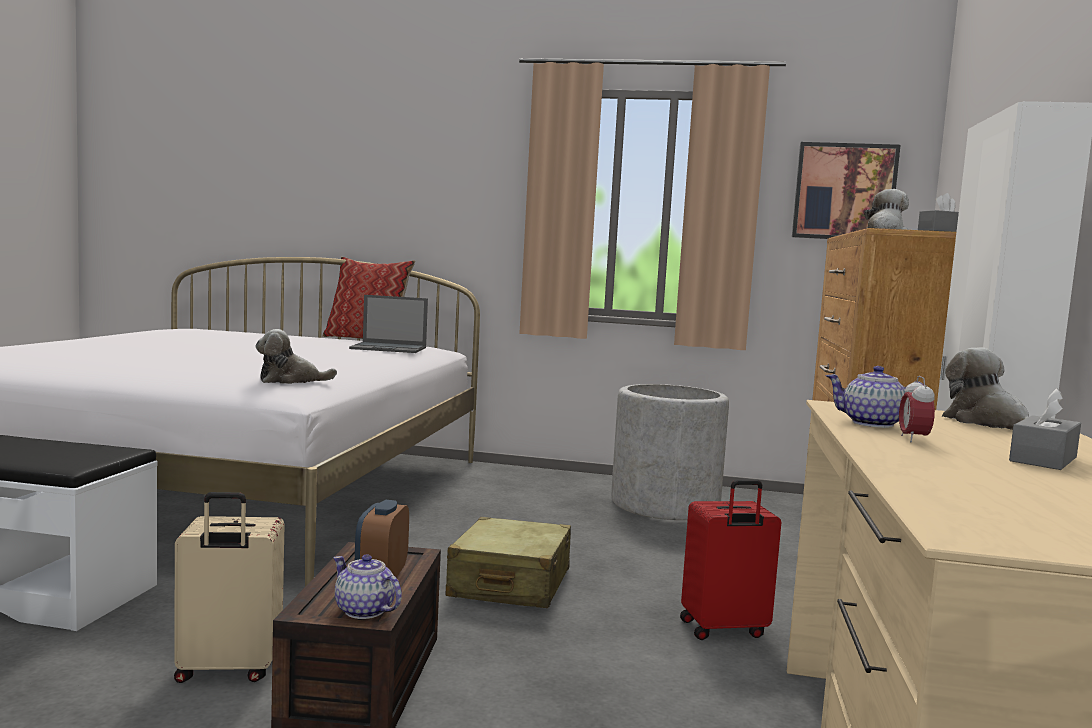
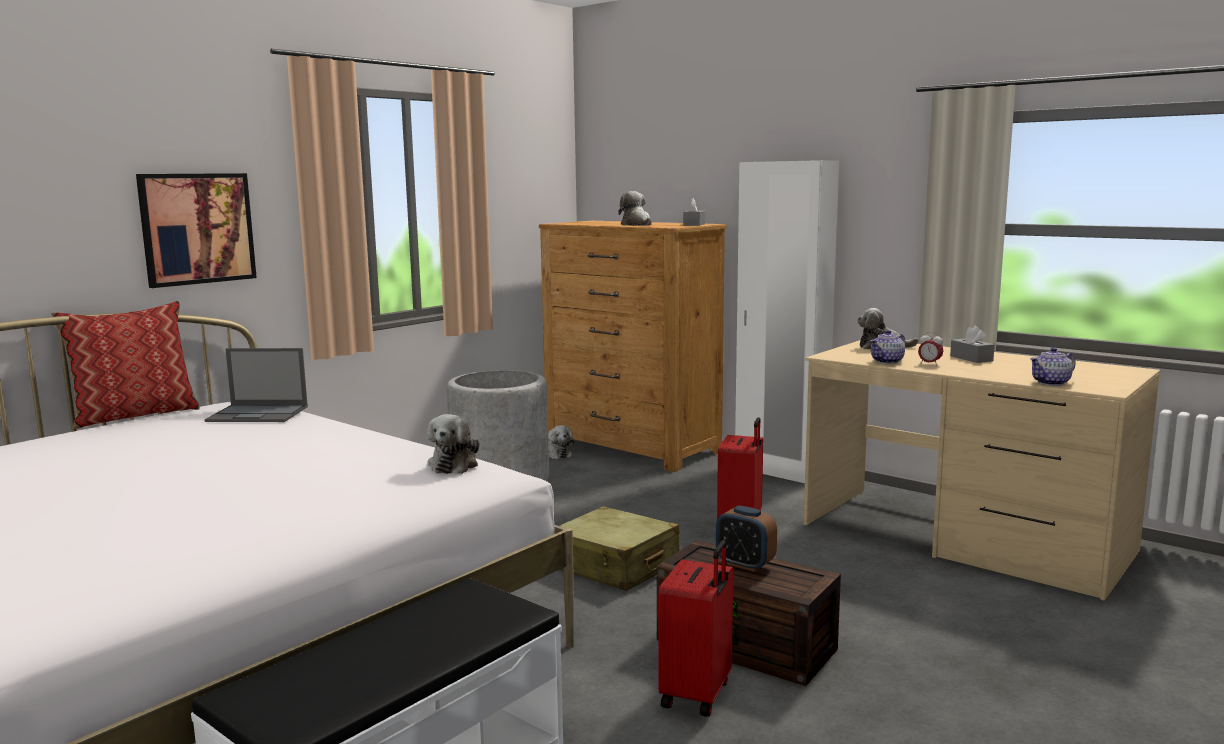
camera: 60 degrees left, 5 degrees up
(228, 670) = (698, 694): beige suitcase -> red suitcase
(364, 611) = (806, 576): teapot -> teapot (1051, 383)
(389, 348) = (259, 414): laptop -> laptop turned 60 degrees clockwise
(776, 511) = (556, 454): none -> plush toy
(844, 192) = (528, 182): picture -> picture (197, 228)

